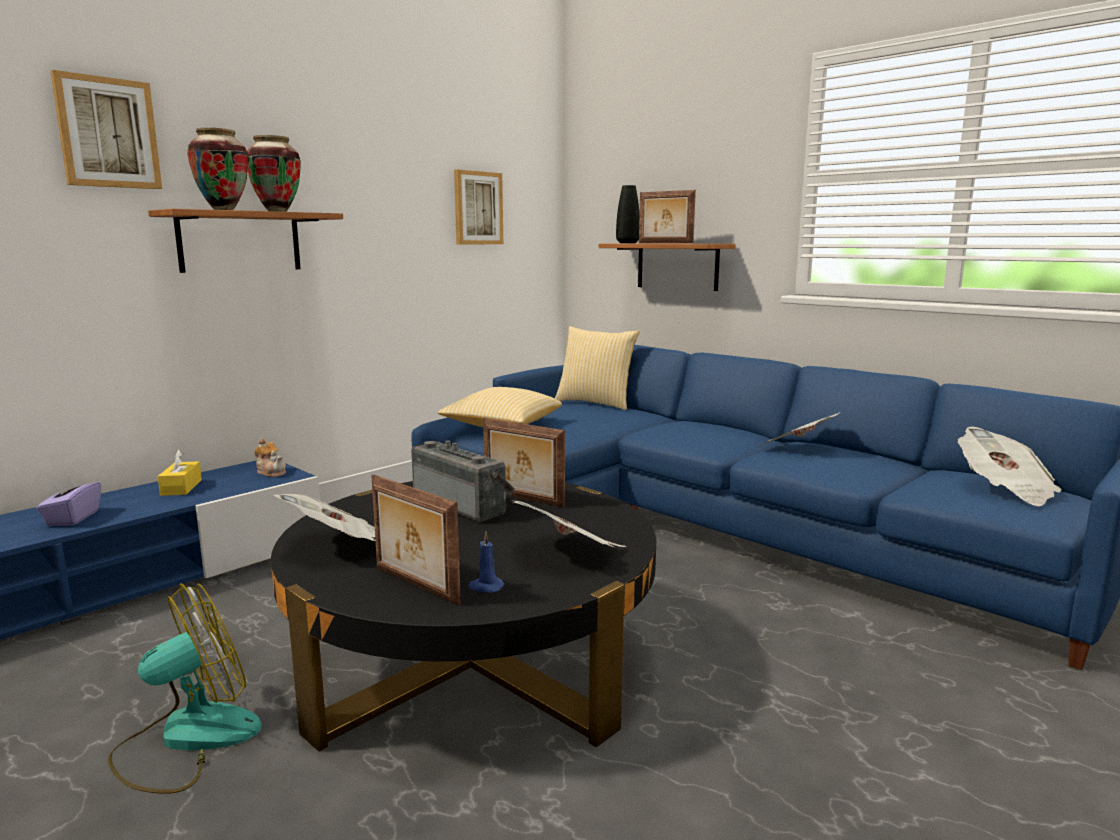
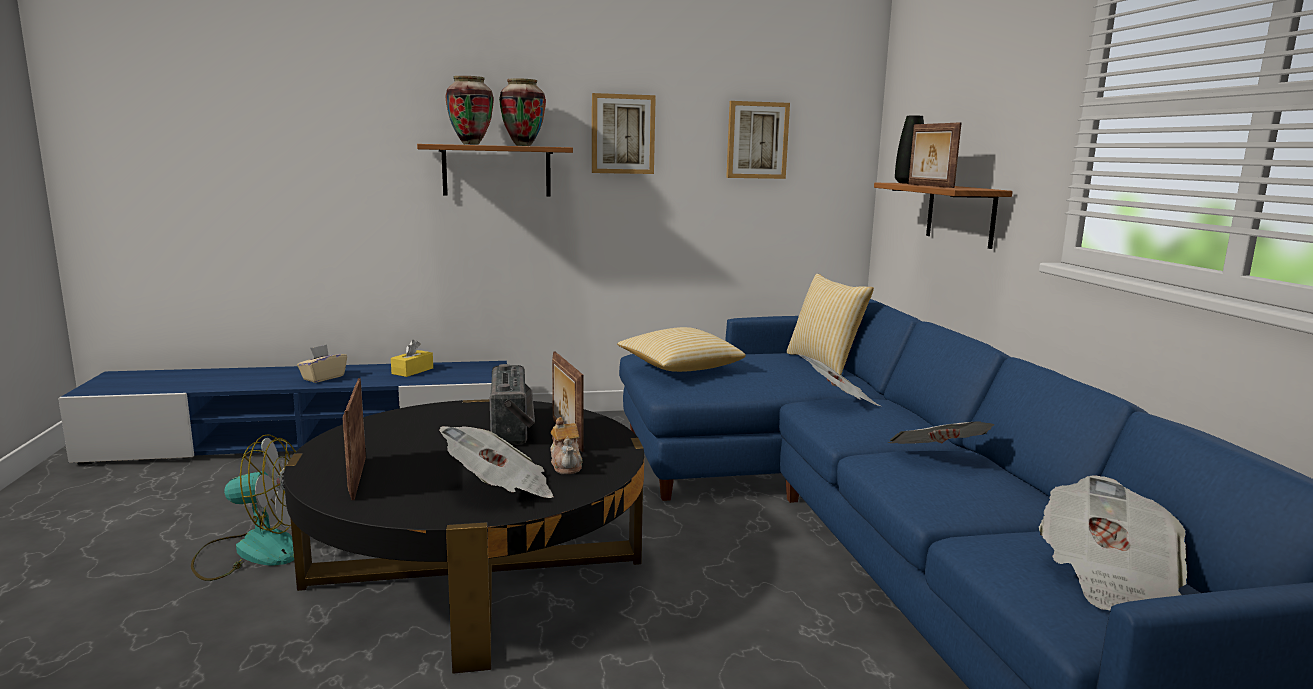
camera: 35 degrees right, 0 degrees up
(72, 518) = (323, 378): purple tissue box -> beige tissue box
(108, 133) = (396, 83): picture -> picture (622, 134)
(271, 472) = (484, 372): teapot -> teapot (566, 465)
(341, 546) = (375, 436): newspaper -> newspaper (838, 401)
(485, 587) = (393, 494): blue candle -> none

